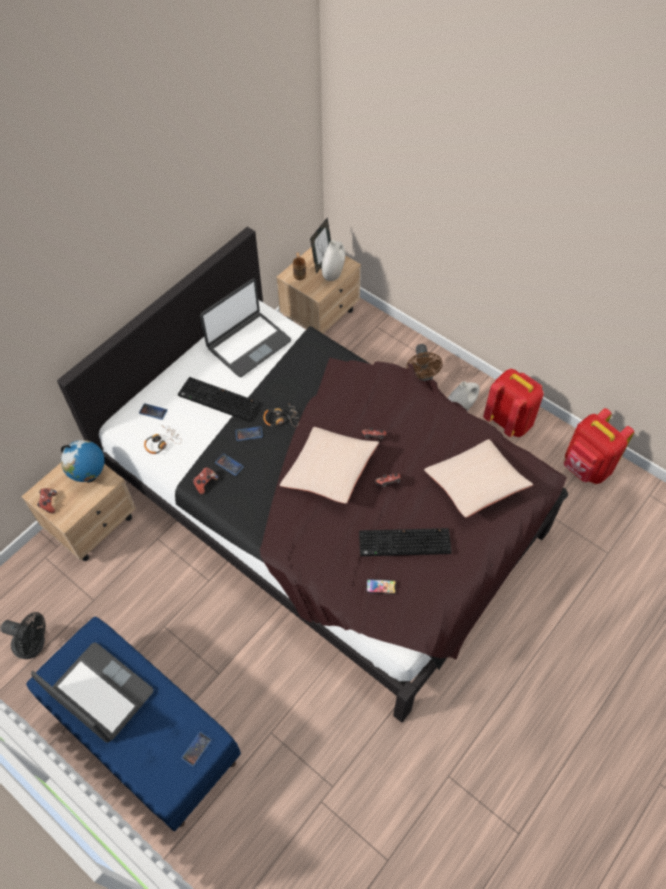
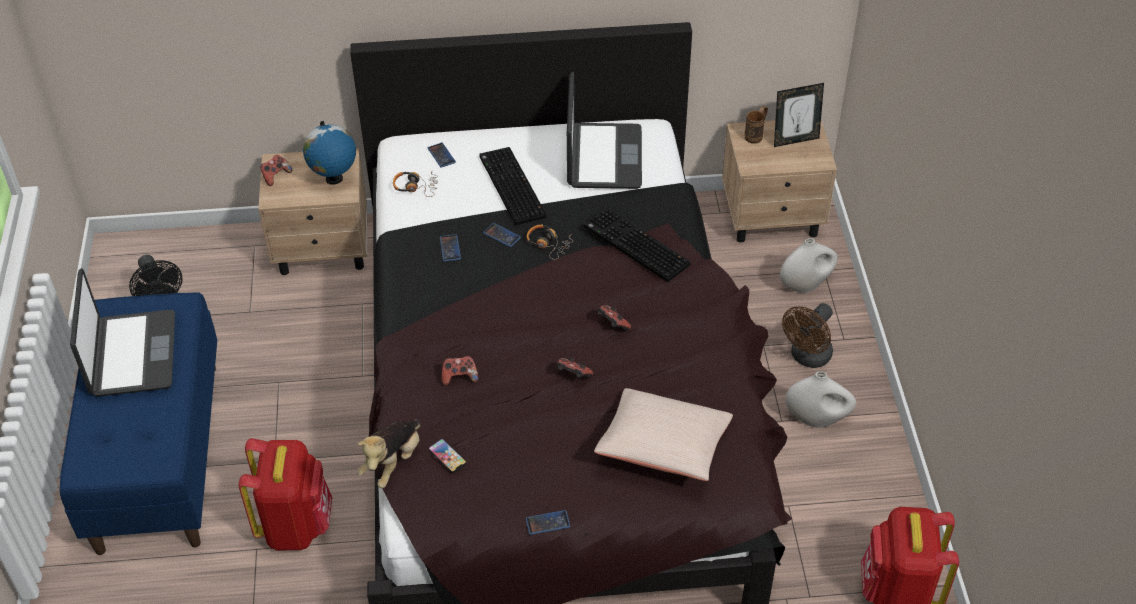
camera: 45 degrees right, 10 degrees down
(196, 749) = (146, 462): phone -> phone (547, 523)
(205, 483) = (409, 248): game controller -> game controller (459, 377)
(248, 344) = (603, 157): laptop -> laptop turned 90 degrees counterclockwise
(329, 472) = (531, 322): beige pillow -> none
(333, 273) = (793, 158): white vase -> white vase (805, 285)
(357, 616) = (393, 462): none -> plush toy
(403, 544) = (517, 439): keyboard -> keyboard (634, 246)
(509, 421) = (862, 474): red backpack -> red backpack (295, 525)

